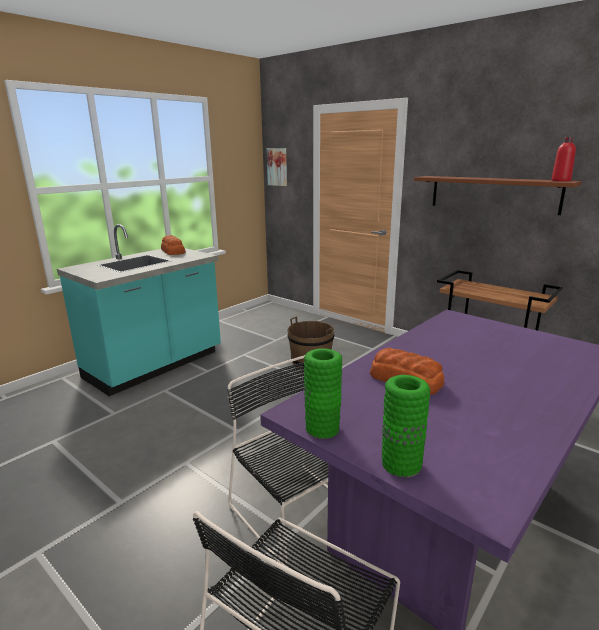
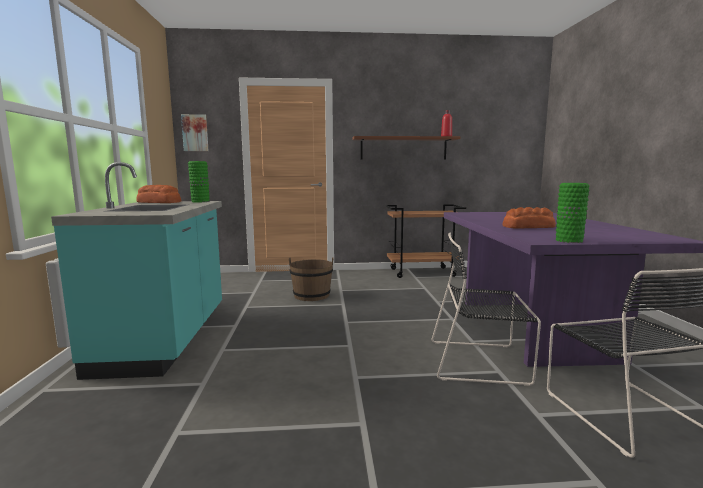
camera: 45 degrees left, 10 degrees down
(401, 464) = (626, 239): green vase -> green vase (200, 201)

